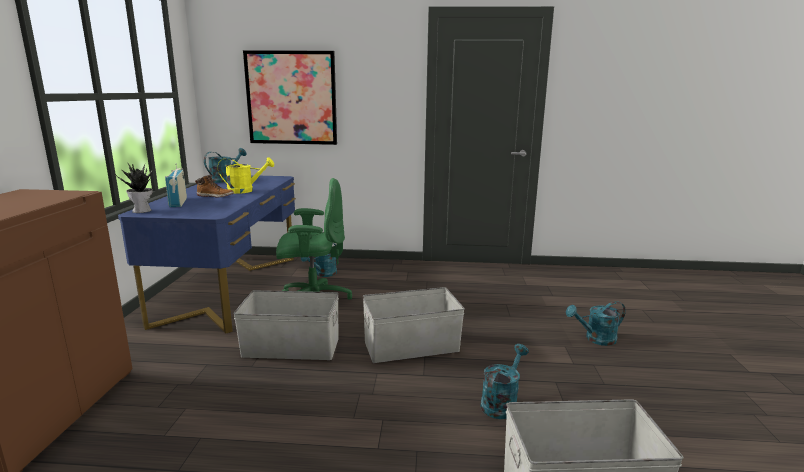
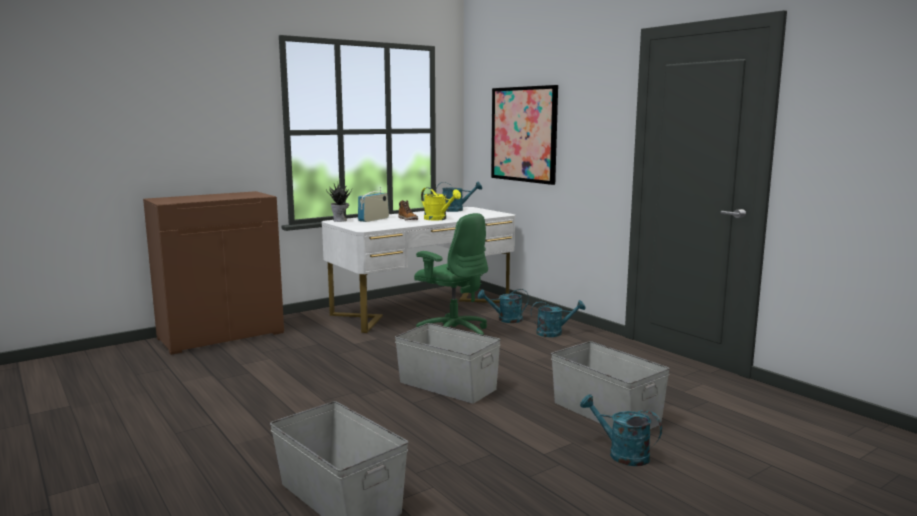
camera: 50 degrees right, 5 degrees down
(231, 288) = (422, 308): blue desk -> white desk
(291, 347) = (376, 353): grey storage box -> grey storage box (606, 412)
(501, 403) = (418, 440): turquoise watering can -> turquoise watering can (554, 333)

